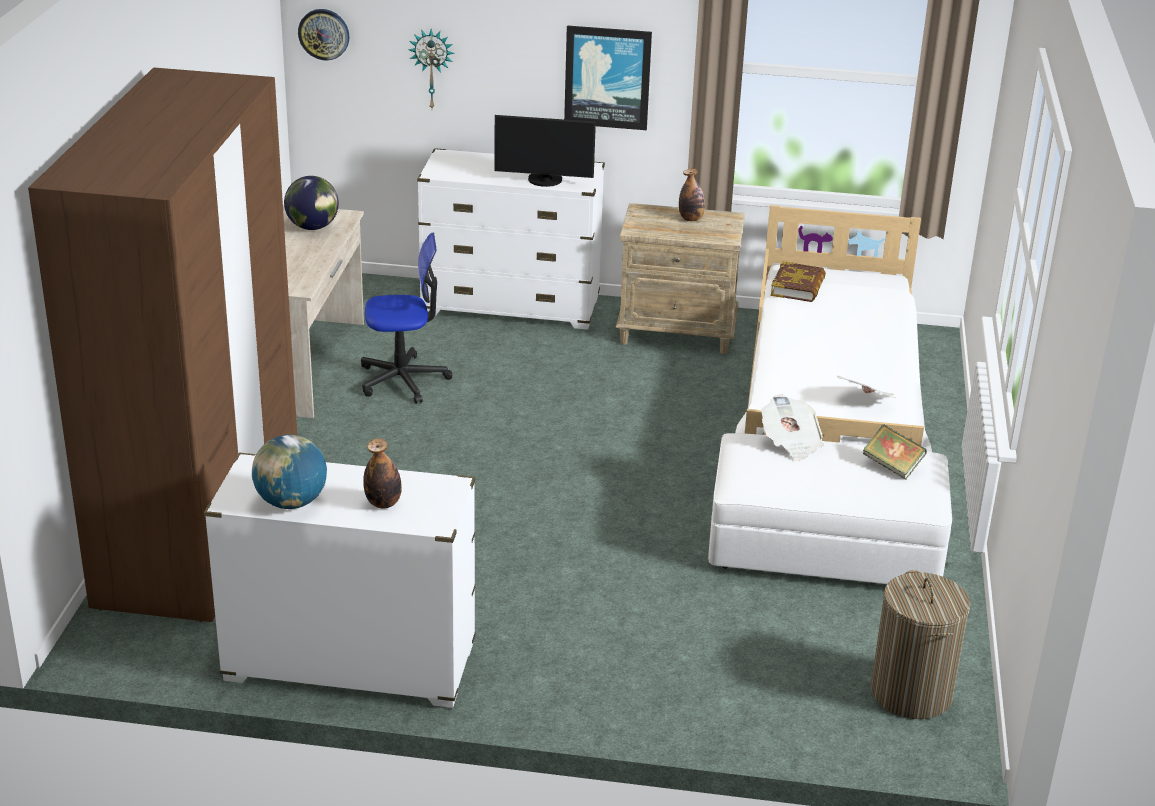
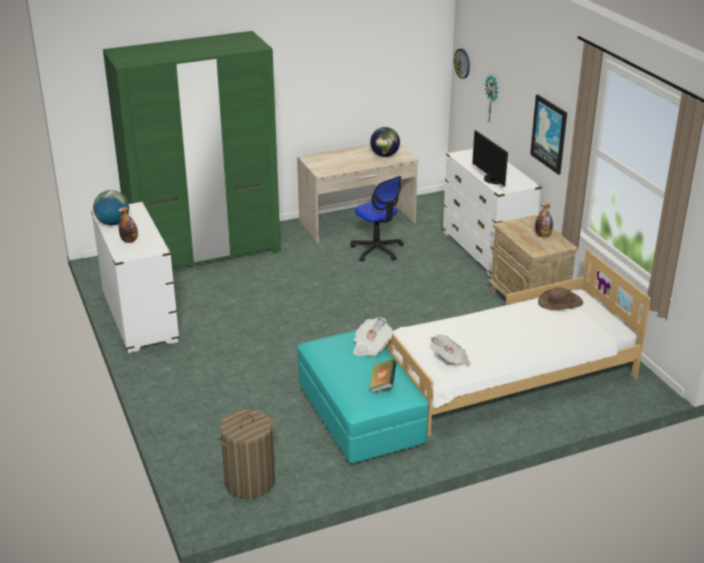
camera: 60 degrees right, 0 degrees up
(201, 528) = (204, 252): brown wardrobe -> green wardrobe
(798, 287) = (560, 302): book -> brown hat
(824, 548) = (360, 416): white ottoman -> turquoise ottoman

